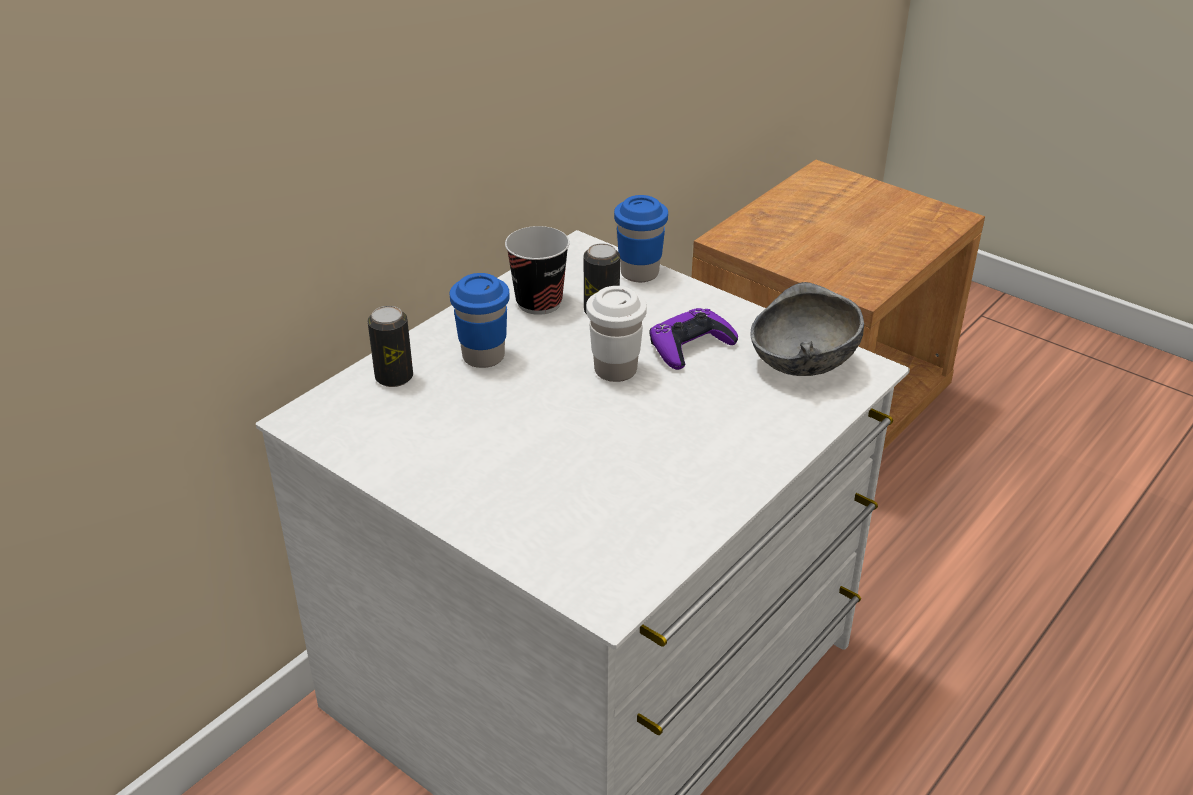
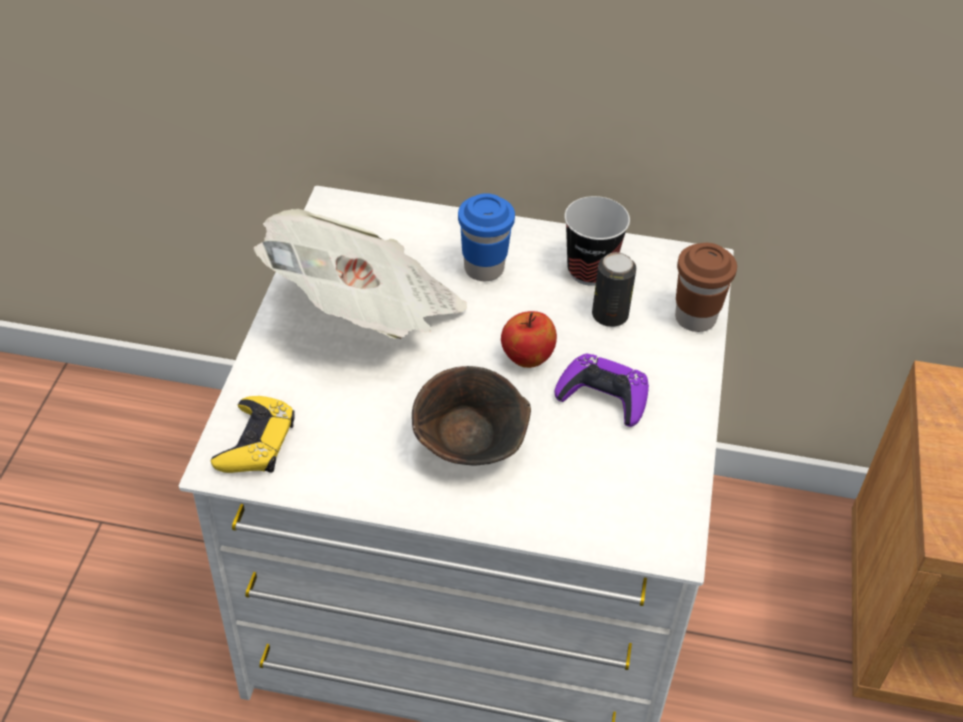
camera: 60 degrees right, 10 degrees up
(394, 377) = (418, 230): can -> none
(477, 443) = (366, 312): none -> newspaper
(596, 569) = (256, 442): none -> yellow game controller
(615, 370) = (527, 358): white cup -> apple
(639, 273) = (695, 318): blue cup -> brown cup
(697, 435) = (470, 447): none -> brown bowl
(801, 364) = (637, 488): grey bowl -> none

